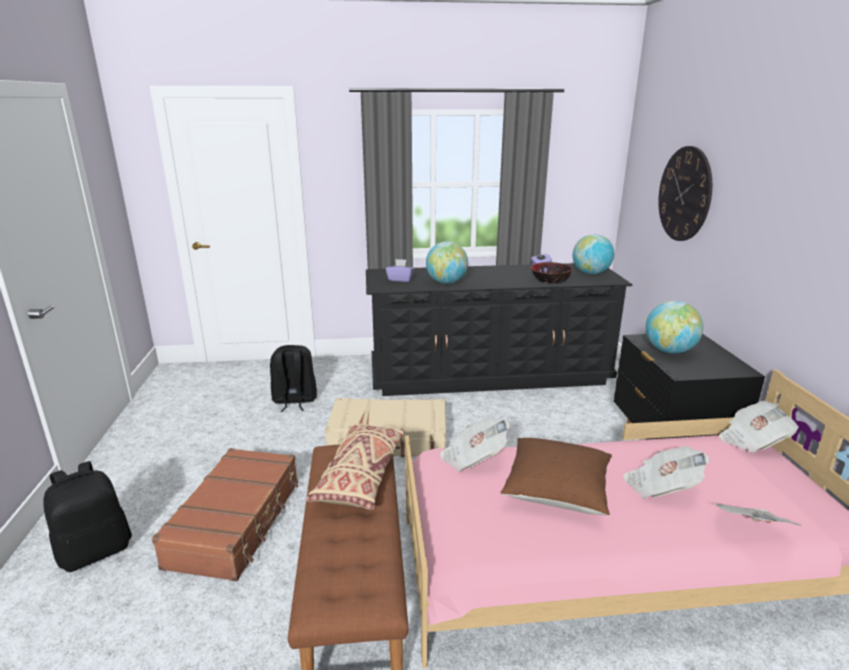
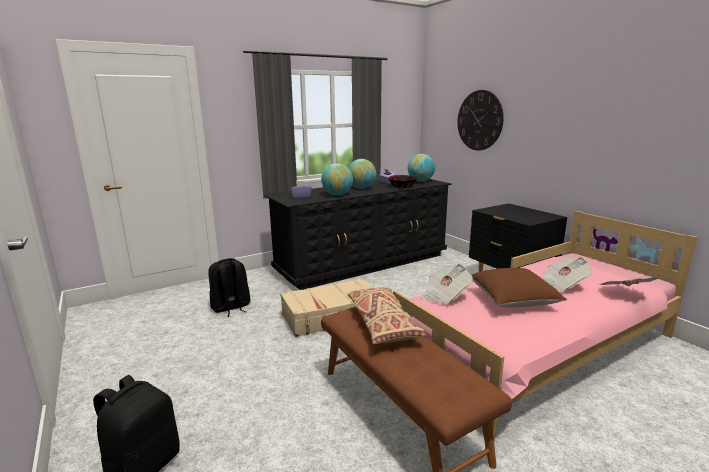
camera: 25 degrees left, 5 degrees down
(237, 522) = (264, 401): brown suitcase -> none
(669, 351) = (507, 213): globe -> globe (361, 188)
(752, 440) = (574, 254): newspaper -> none

